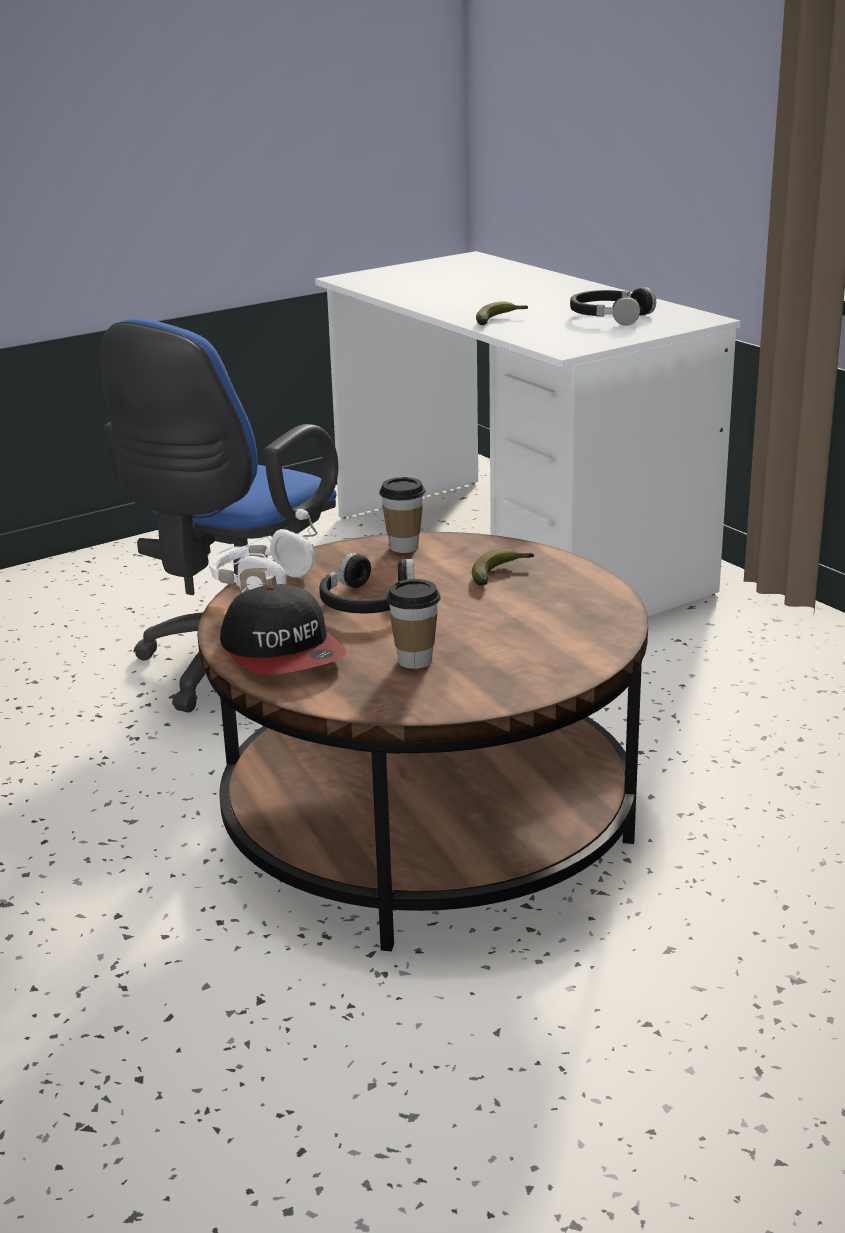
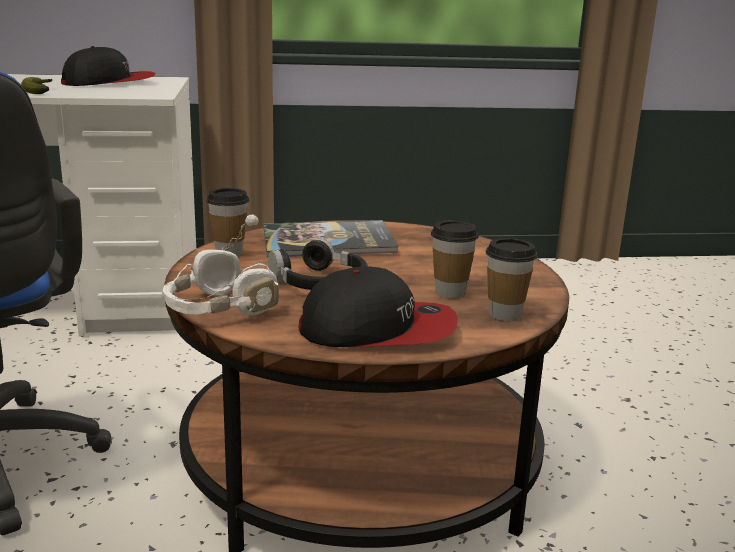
camera: 65 degrees left, 5 degrees down
(382, 697) = (505, 315): none -> cup
(500, 573) = (328, 241): banana -> book
(610, 316) = (109, 83): black headphones -> cap

